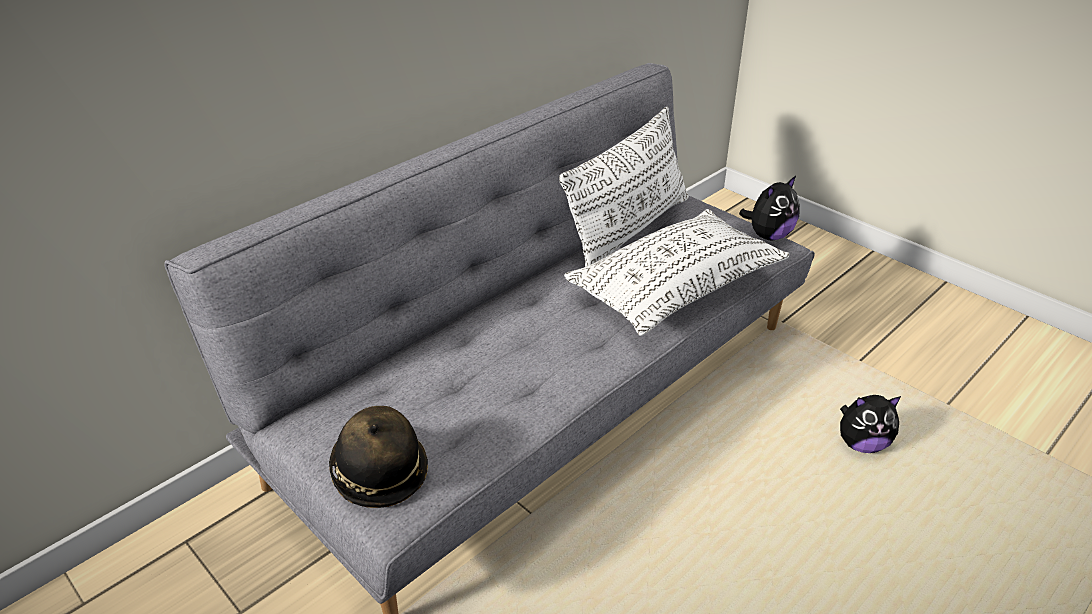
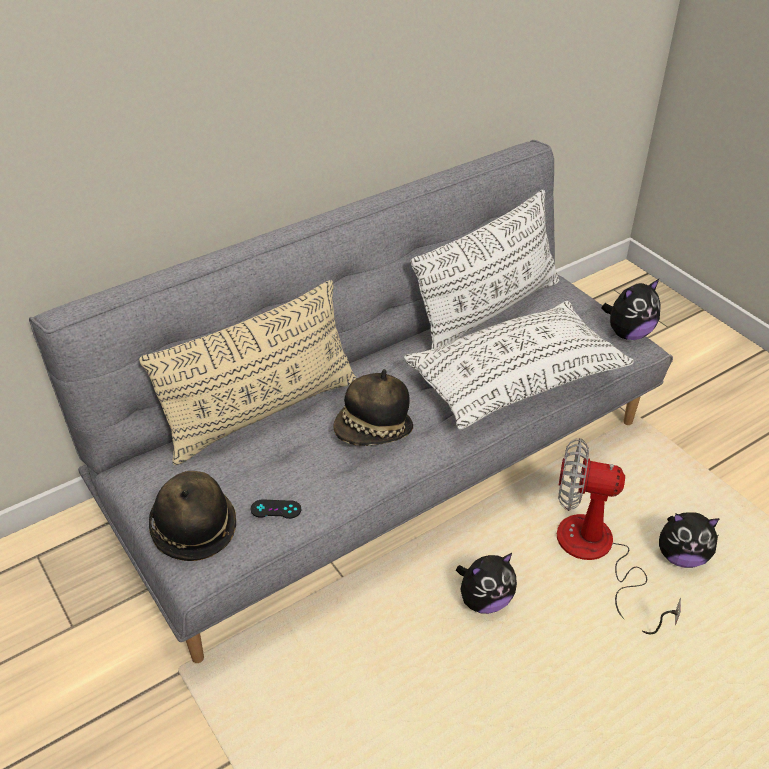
camera: 10 degrees right, 5 degrees up
(425, 348) = (262, 413): none -> beige pillow
(465, 441) = (276, 509): none -> black game controller
(548, 351) = (373, 431): none -> hat
(683, 514) = (484, 600): none -> plush toy
(780, 454) = (596, 555): none -> fan

